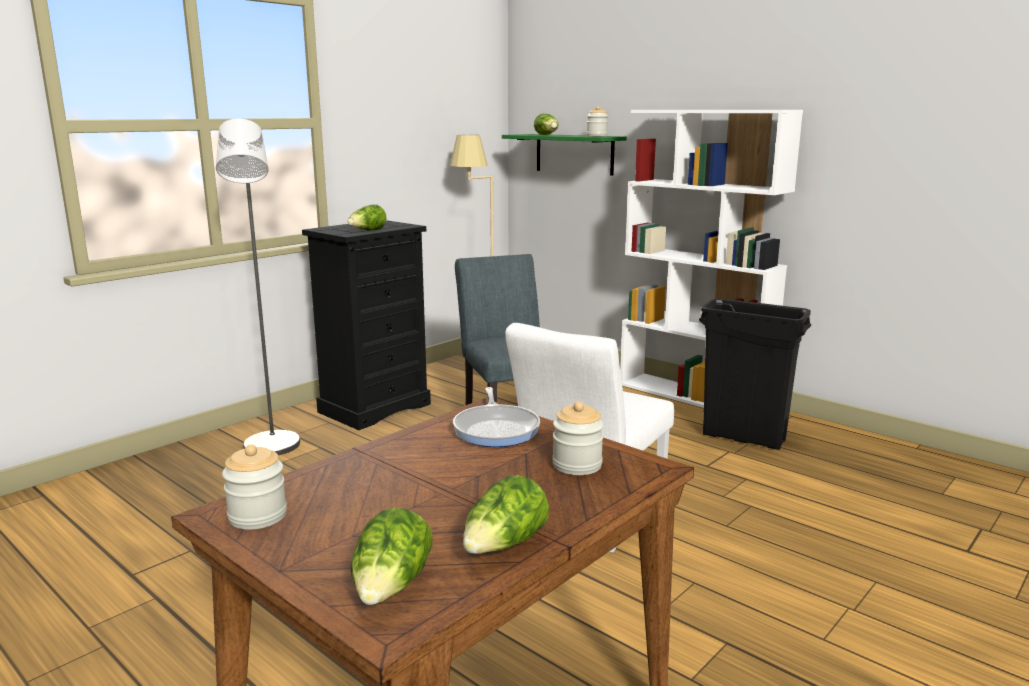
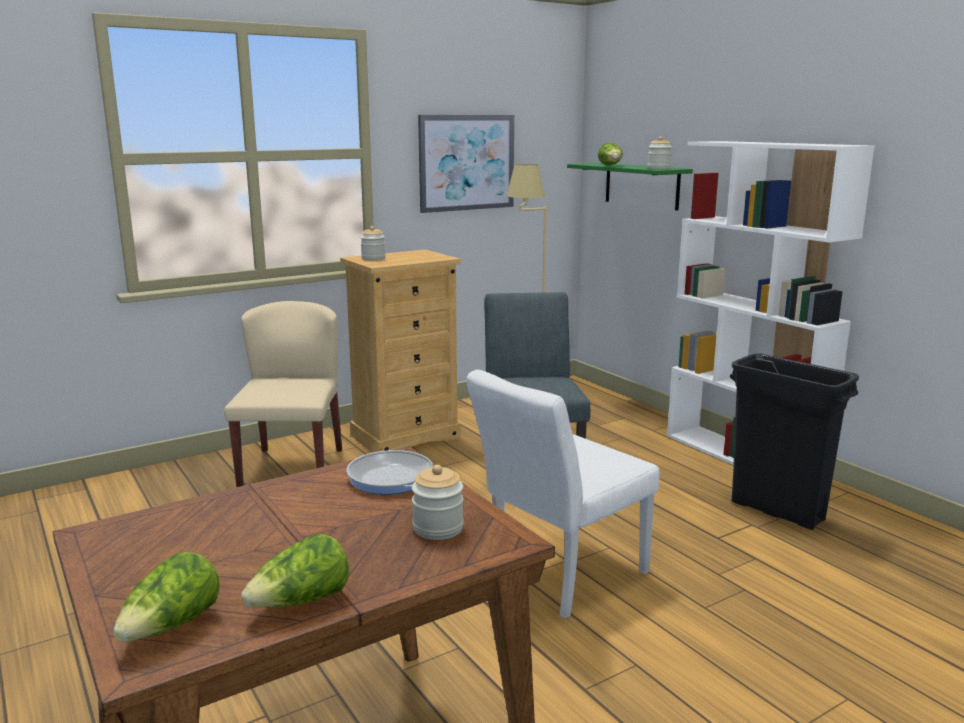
camera: 15 degrees right, 0 degrees up
(257, 516) = (118, 540): jar -> jar (373, 258)
(271, 449) = (292, 468): grey floor lamp -> beige chair
(367, 231) = (397, 262): lettuce -> none
(375, 408) = (405, 436): black dresser -> beige dresser
(409, 133) = (466, 163): none -> picture
(496, 429) = (393, 480): frying pan -> frying pan turned 135 degrees clockwise

